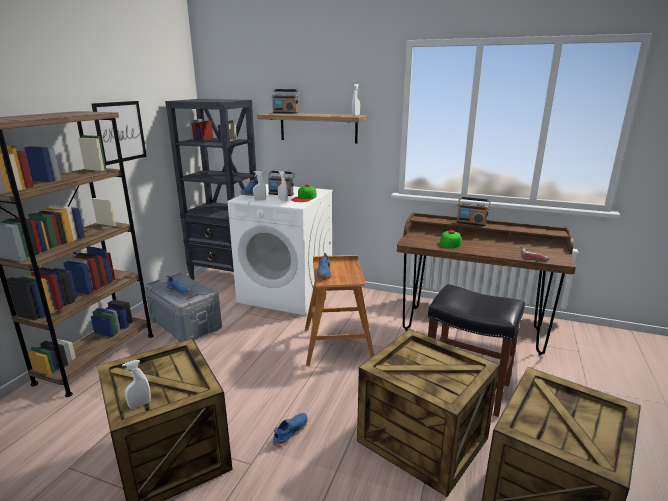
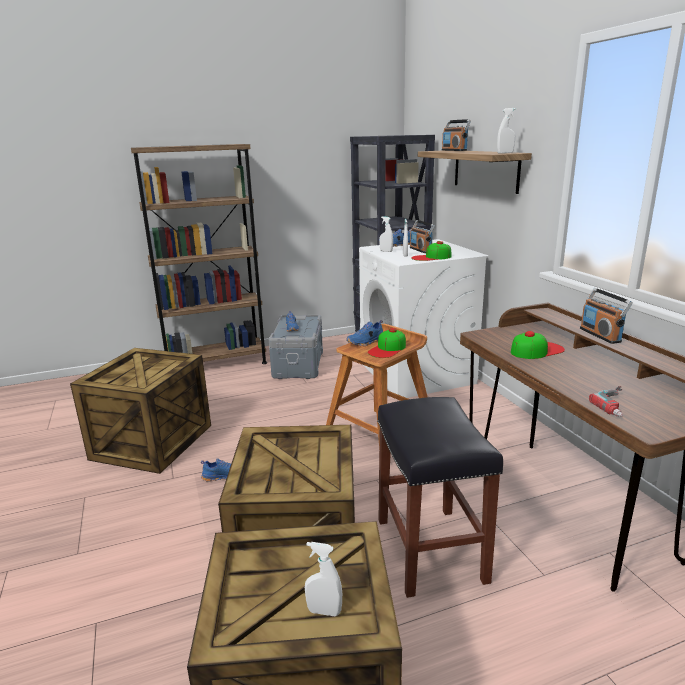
camera: 50 degrees right, 0 degrees up
(120, 132) = (289, 166): picture -> none
(140, 405) = (109, 379): white spray bottle -> white spray bottle (324, 611)
(347, 272) = (387, 349): none -> cap

